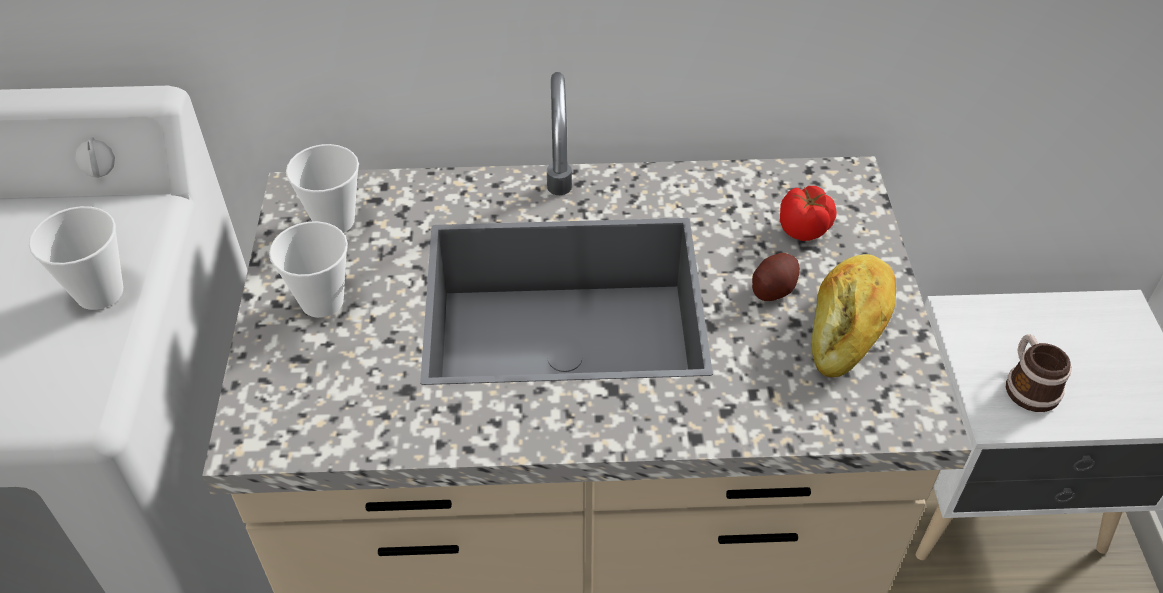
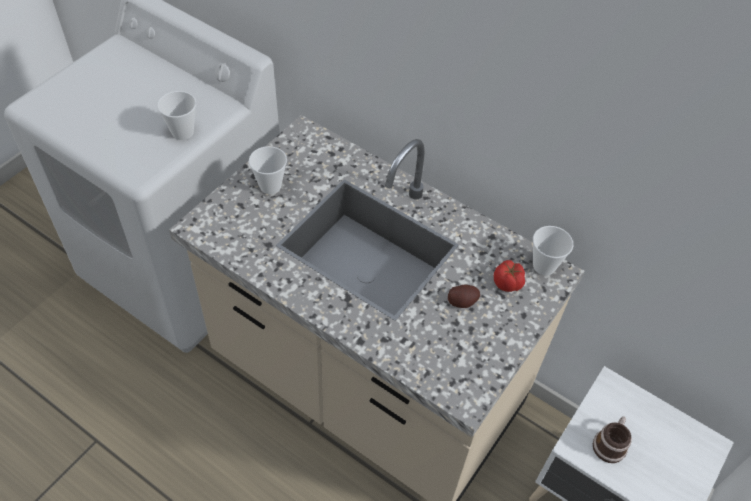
camera: 35 degrees right, 5 degrees up
(334, 221) = (306, 153): cup -> cup (544, 266)
(848, 326) = (478, 340): bread -> none

